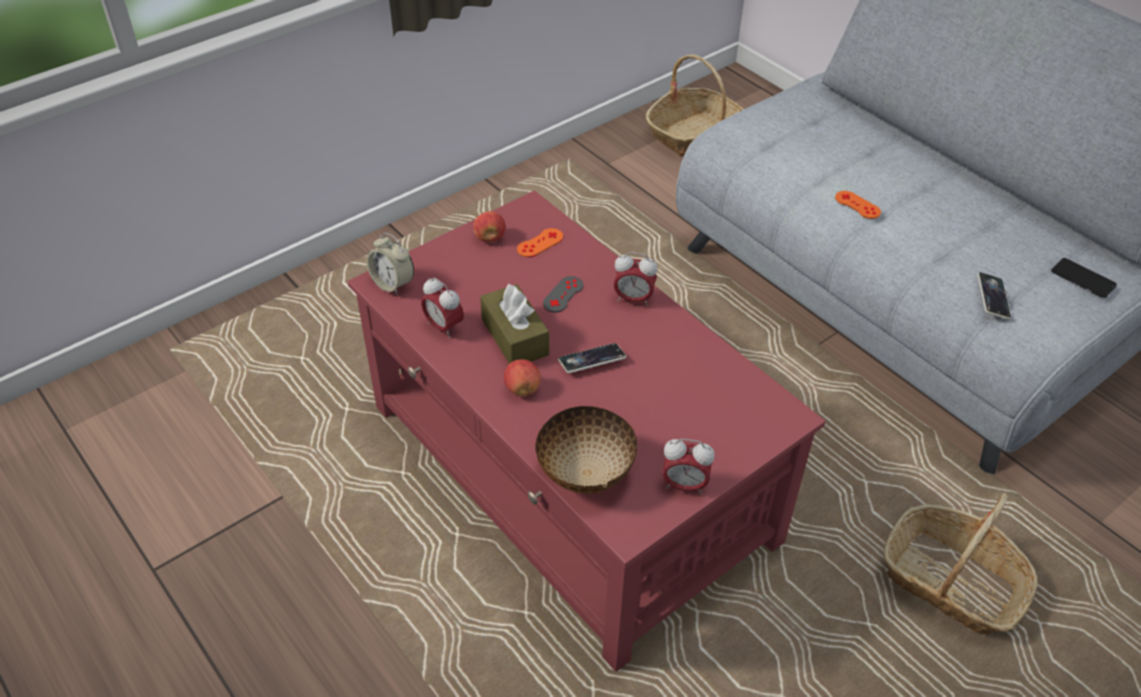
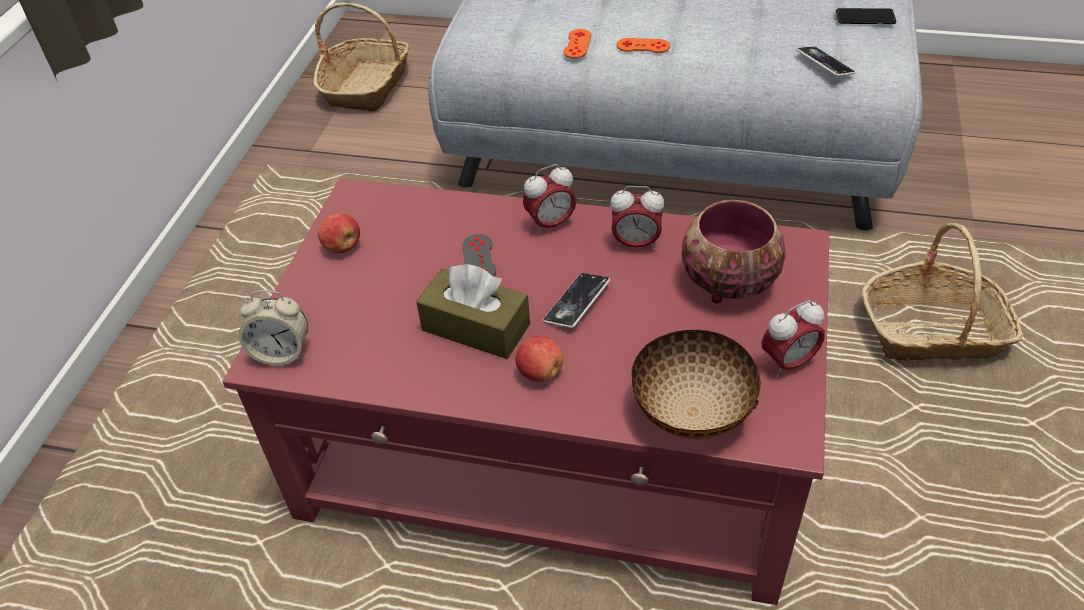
camera: 35 degrees left, 0 degrees up
(444, 327) = (389, 363): alarm clock -> alarm clock (635, 244)
(540, 243) = (401, 223): orange game controller -> orange game controller (577, 44)
(706, 408) = (726, 282): none -> bowl

